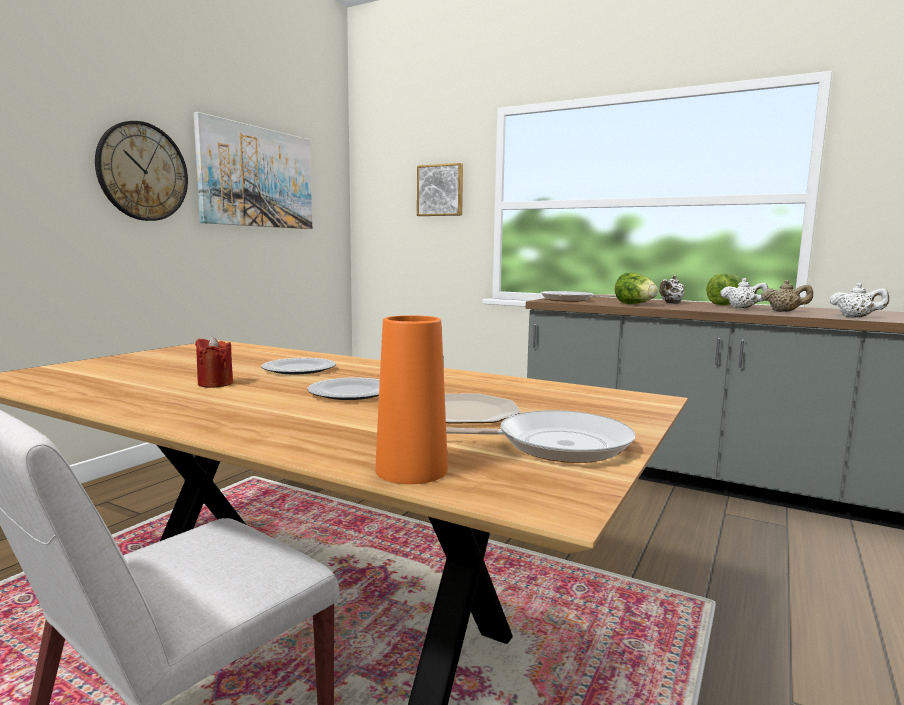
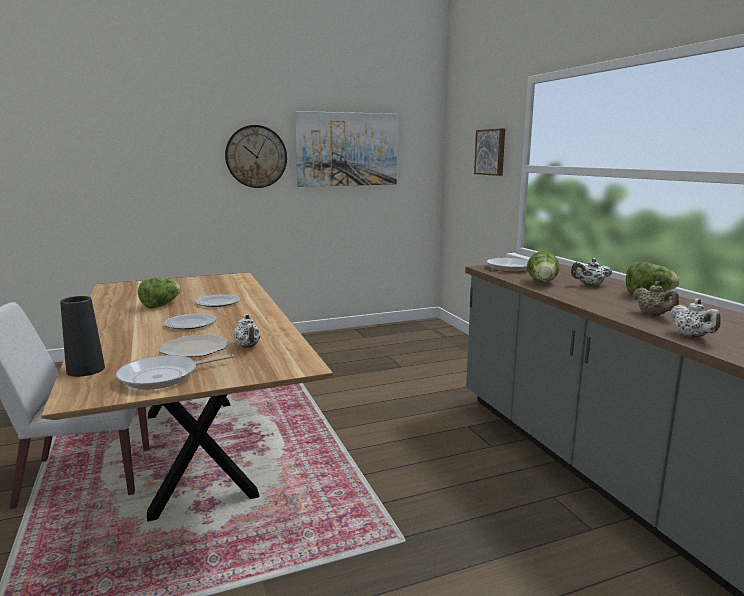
camera: 40 degrees right, 5 degrees up
(215, 384) = (161, 305): red candle -> lettuce
(411, 470) = (85, 370): orange vase -> black vase
(555, 445) = (163, 376): frying pan -> frying pan turned 105 degrees clockwise
(742, 308) = (631, 303): white teapot -> white teapot (248, 346)

